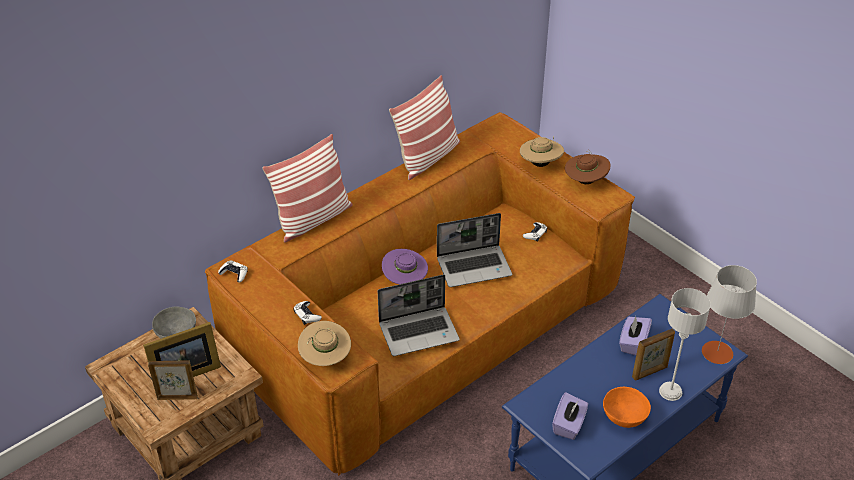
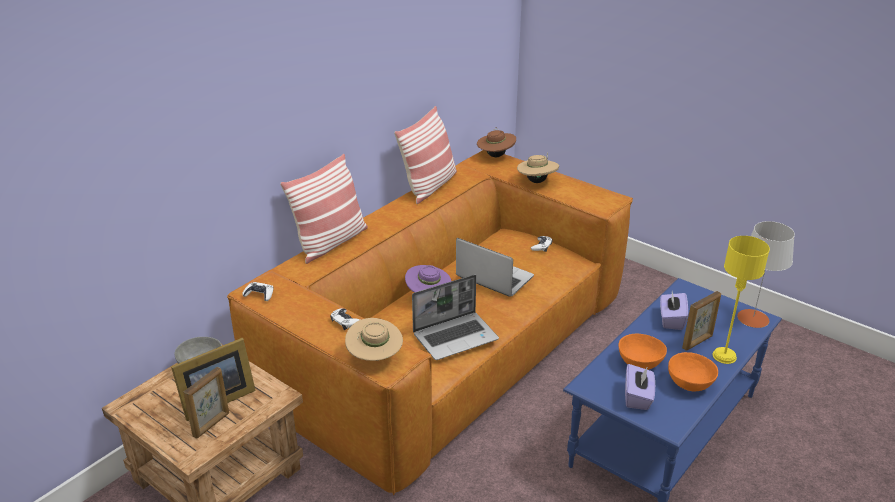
camera: 10 degrees left, 10 degrees down
(177, 397) = (212, 424): picture frame -> picture frame turned 135 degrees clockwise
(474, 266) = (493, 277): laptop -> laptop turned 120 degrees counterclockwise
(584, 389) = (640, 364): none -> orange bowl
(585, 181) = (583, 190): brown hat -> brown hat (495, 155)
(671, 391) = (724, 356): grey table lamp -> yellow table lamp

